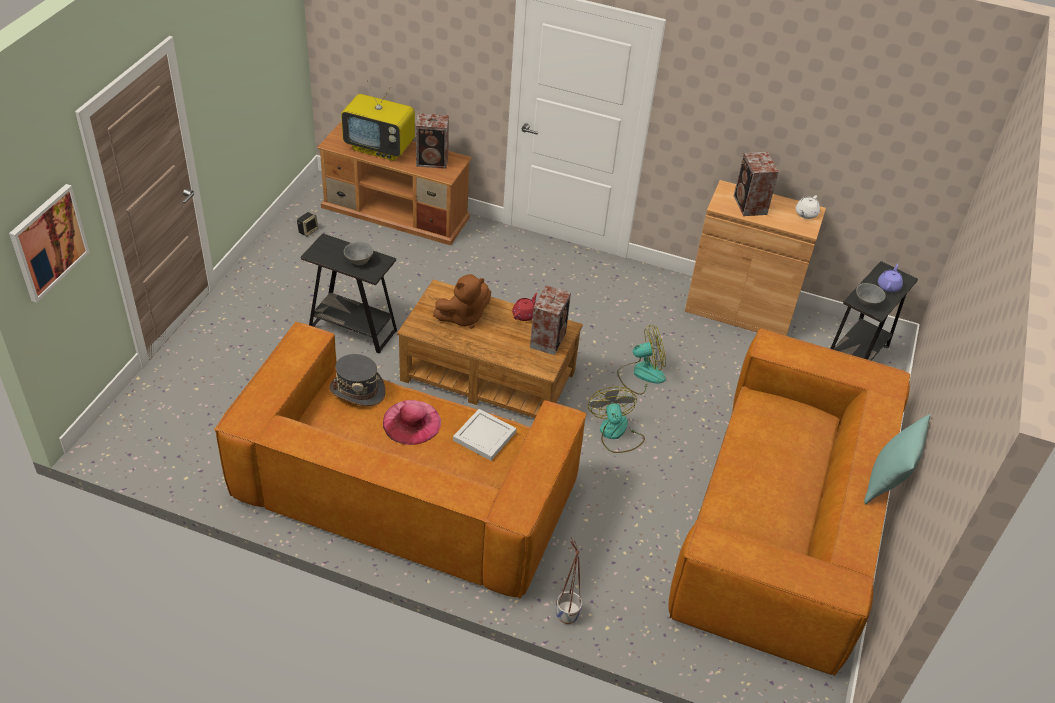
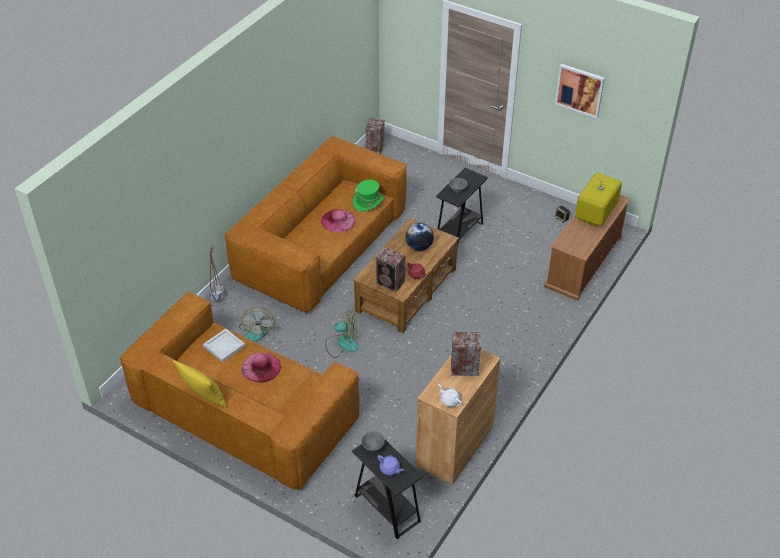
camera: 105 degrees right, 0 degrees up
(48, 242) = (405, 35): picture -> picture (580, 90)
(357, 390) = (368, 202): grey hat -> green hat
(433, 161) = (579, 239): speaker -> speaker (374, 149)
(463, 317) = (419, 247): brown plush toy -> globe
(485, 436) = (319, 248): white tray -> white tray (224, 347)
(641, 374) = (393, 368): fan -> fan (257, 330)
(759, 464) = (261, 367): none -> pink hat
(886, 483) = (203, 398): turquoise pillow -> yellow pillow

